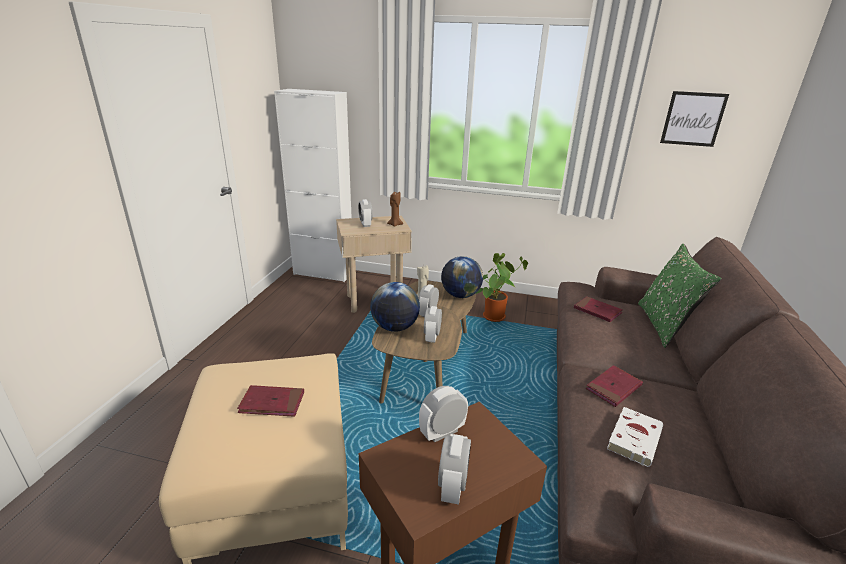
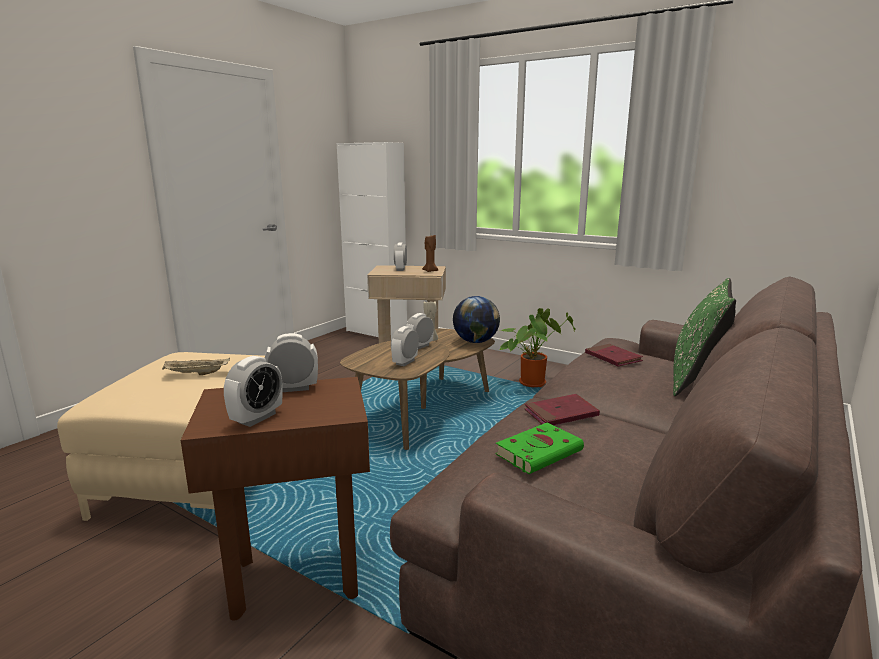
camera: 20 degrees right, 10 degrees down
(272, 403) = (196, 374): red book -> beige tray
(394, 327) = (374, 352): globe -> none
(634, 438) = (540, 452): white book -> green book
(693, 119) = (778, 142): picture -> none

